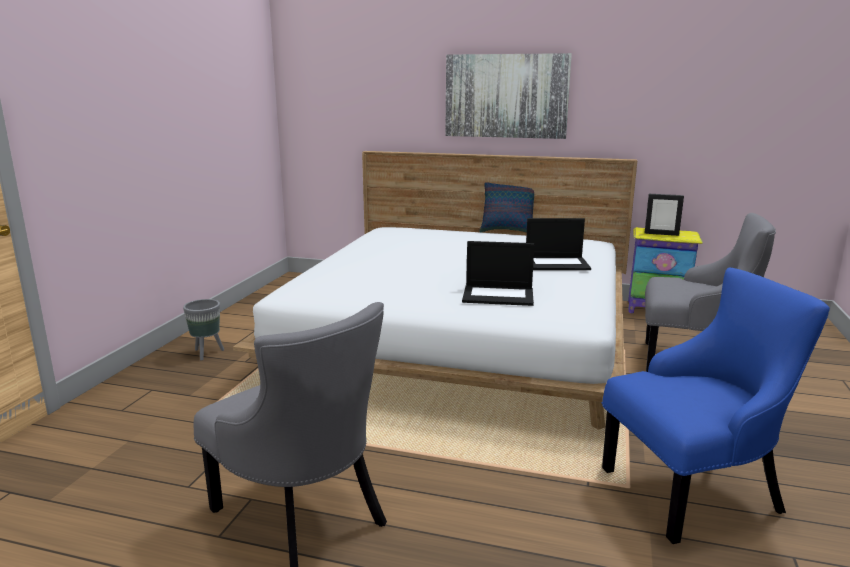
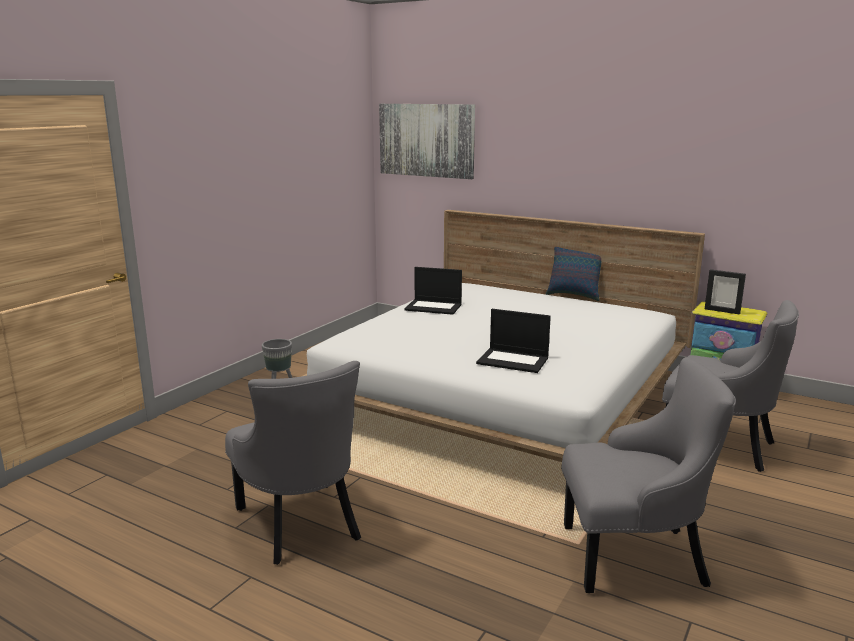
camera: 15 degrees right, 0 degrees up
(506, 96) = (578, 164): picture -> picture (426, 140)
(557, 264) = (593, 334): laptop -> laptop (434, 307)
(690, 494) = (630, 558): blue chair -> grey chair

